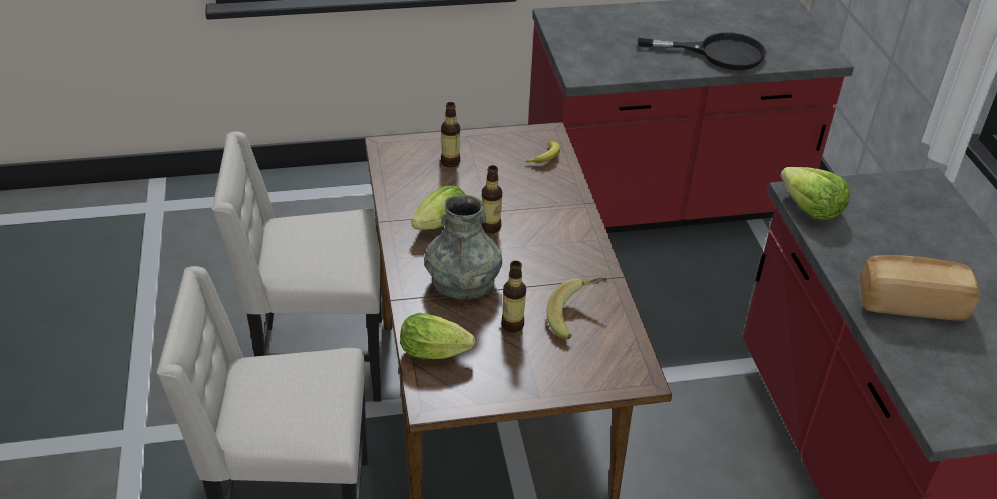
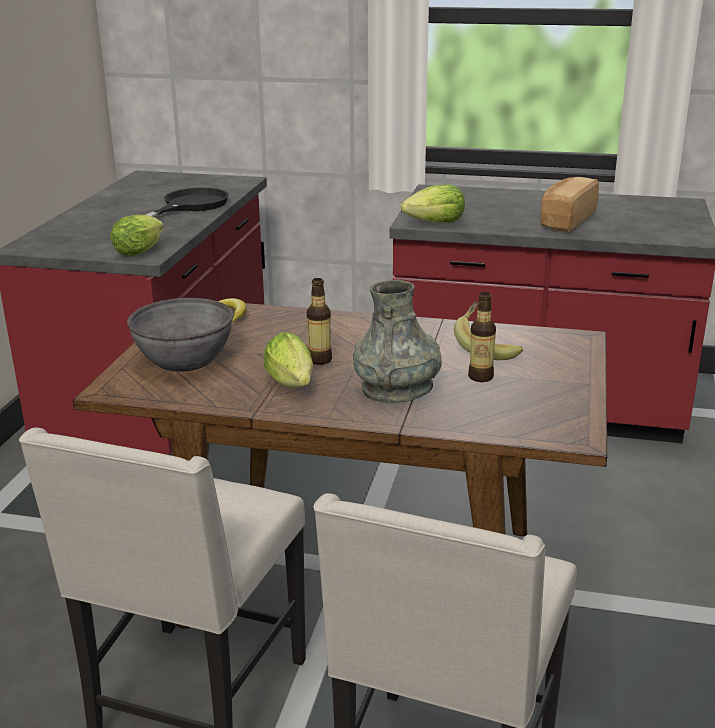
camera: 65 degrees left, 15 degrees down
(438, 352) = (502, 420): lettuce -> lettuce (141, 251)
(450, 162) = (184, 360): bottle -> grey bowl

